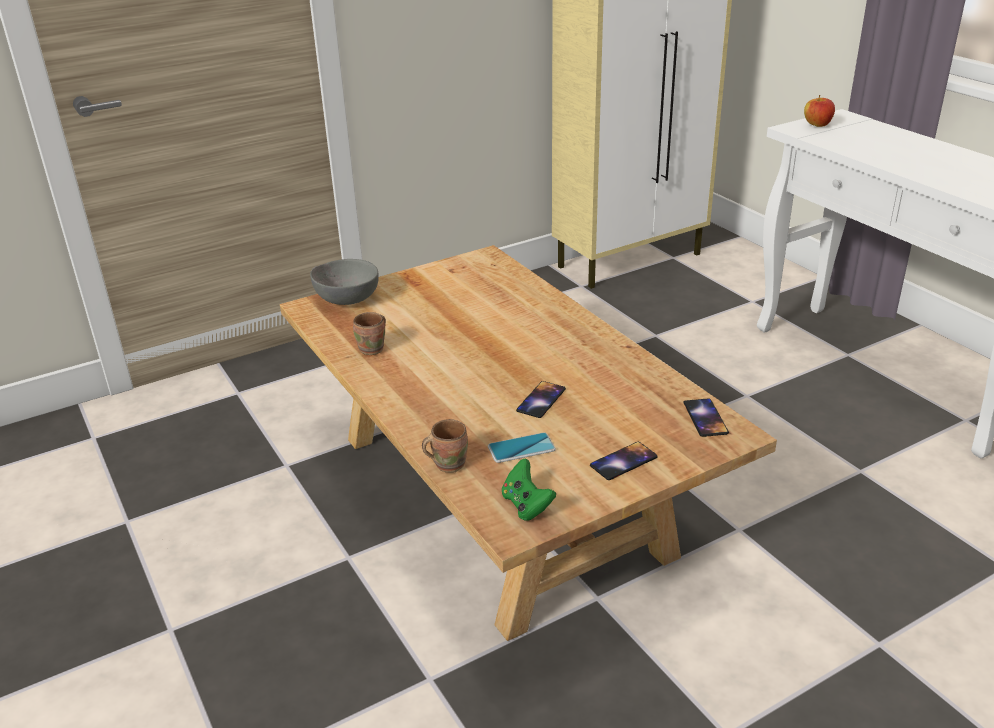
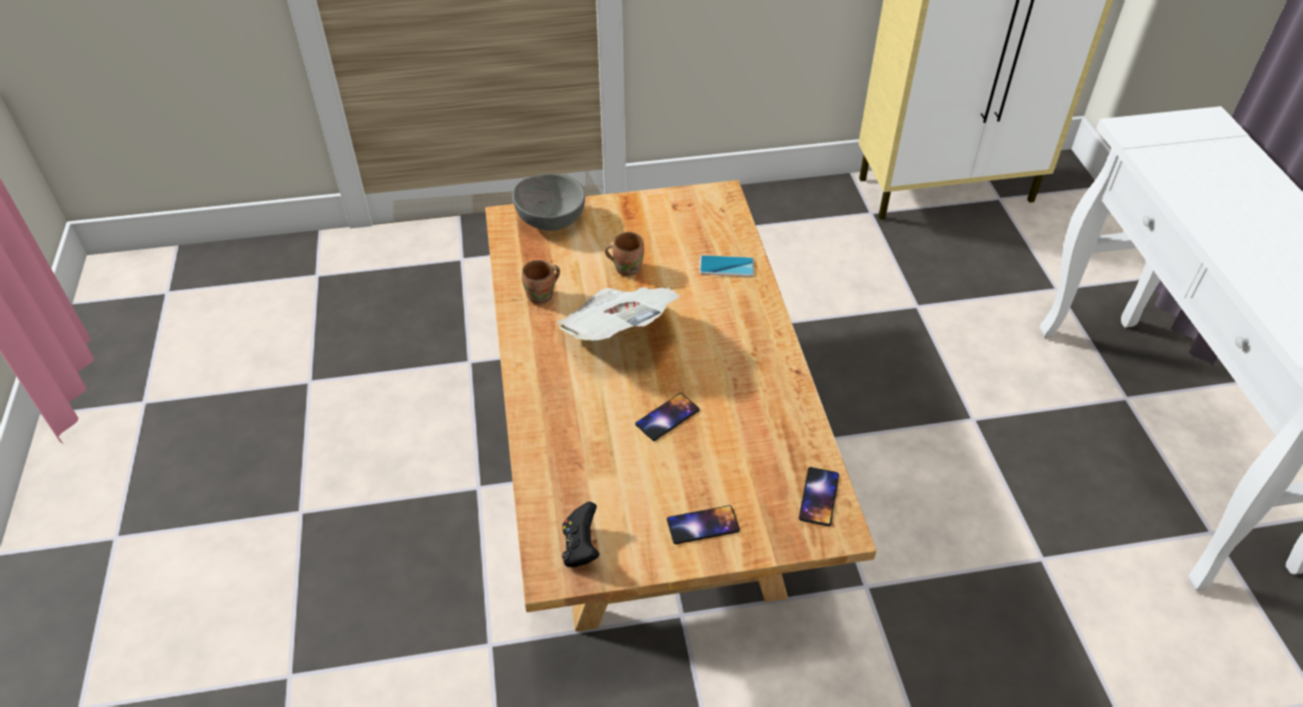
camera: 20 degrees right, 15 degrees up
(447, 463) = (536, 469): brown mug -> brown mug (626, 268)
(457, 357) = (617, 332): none -> newspaper
(521, 448) = (614, 474): phone -> phone (726, 266)
(526, 505) = (580, 547): green game controller -> black game controller
(817, 125) = (1166, 130): apple -> none

